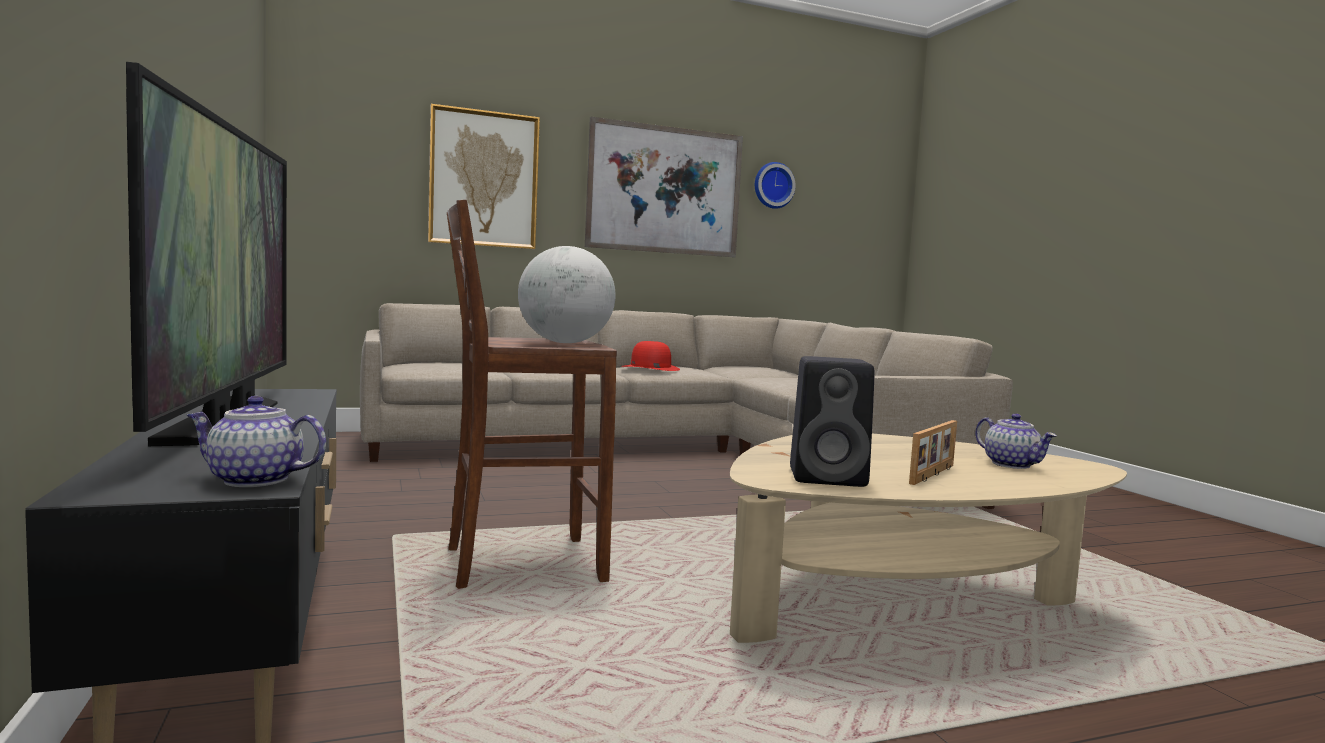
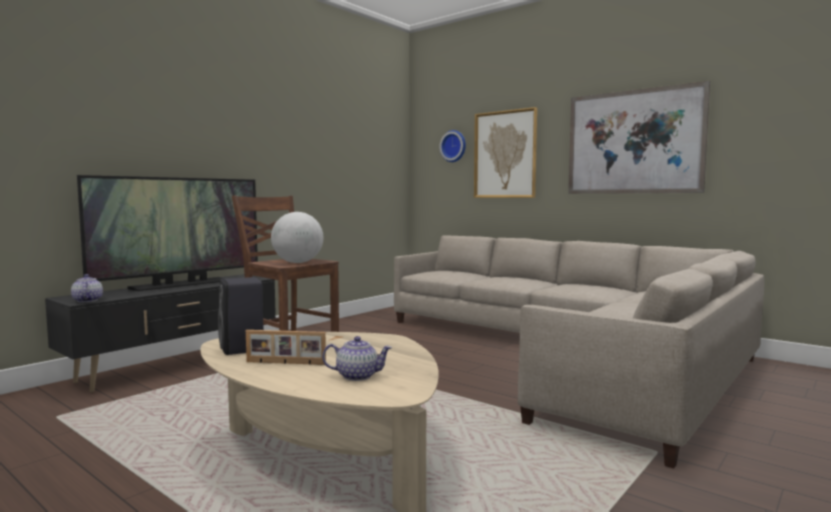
camera: 60 degrees right, 0 degrees up
(650, 368) = (565, 286): red hat -> none
(773, 185) = (748, 120): wall clock -> wall clock (454, 146)
(1012, 465) = (358, 376): teapot -> teapot turned 120 degrees counterclockwise

